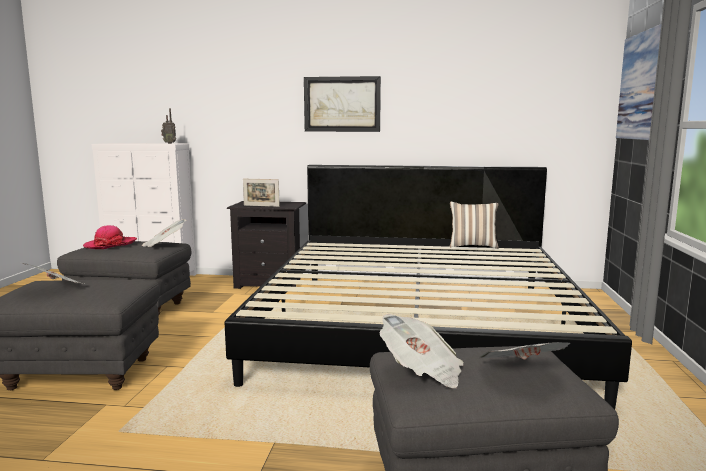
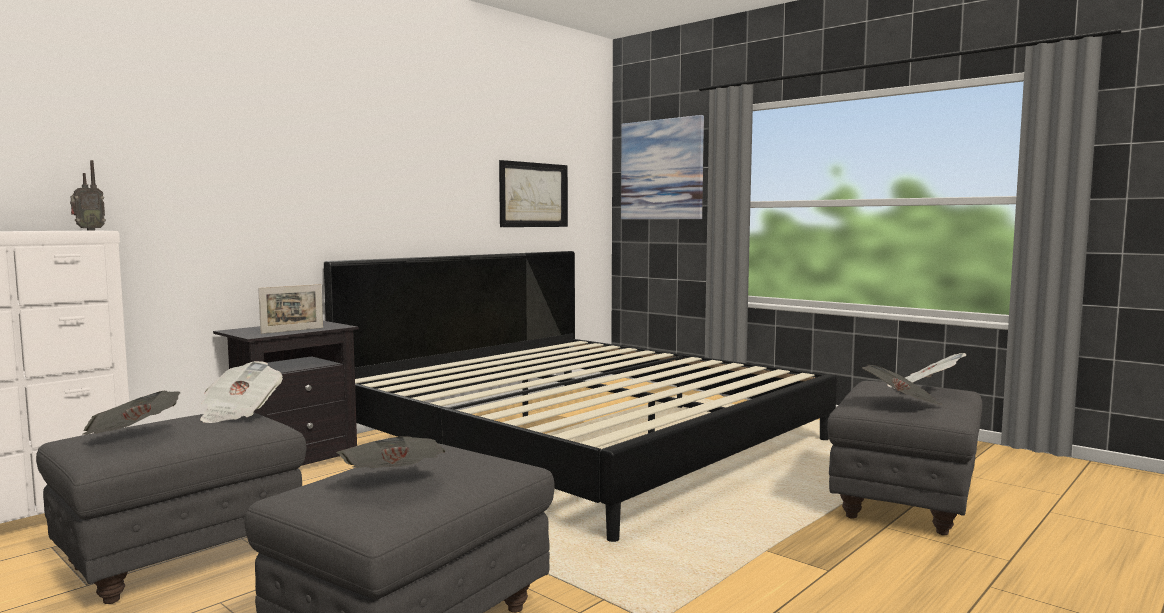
camera: 55 degrees left, 5 degrees down
(110, 245) = (133, 436): hat -> newspaper
(342, 104) = (365, 171): picture -> picture (533, 195)
(473, 246) = (524, 348): pillow -> none

